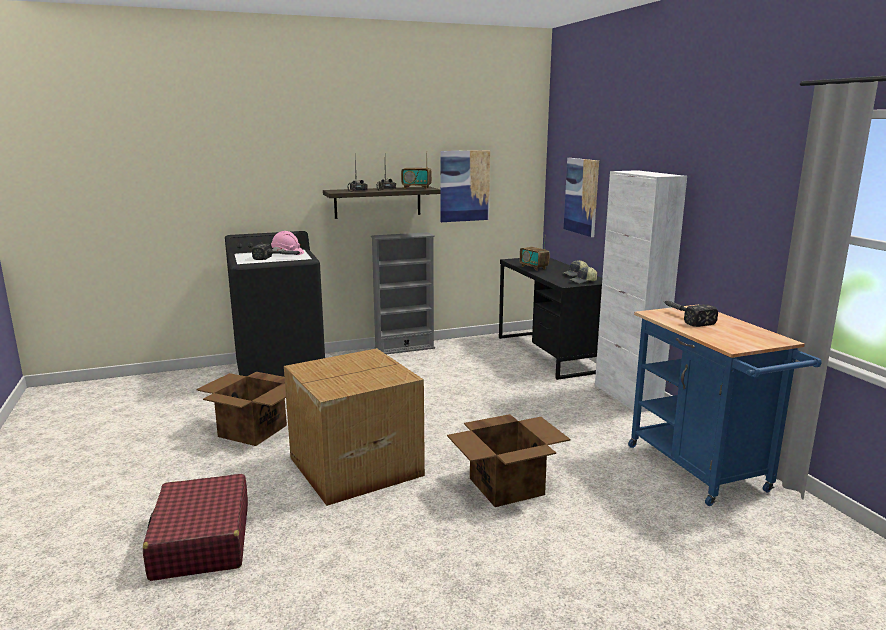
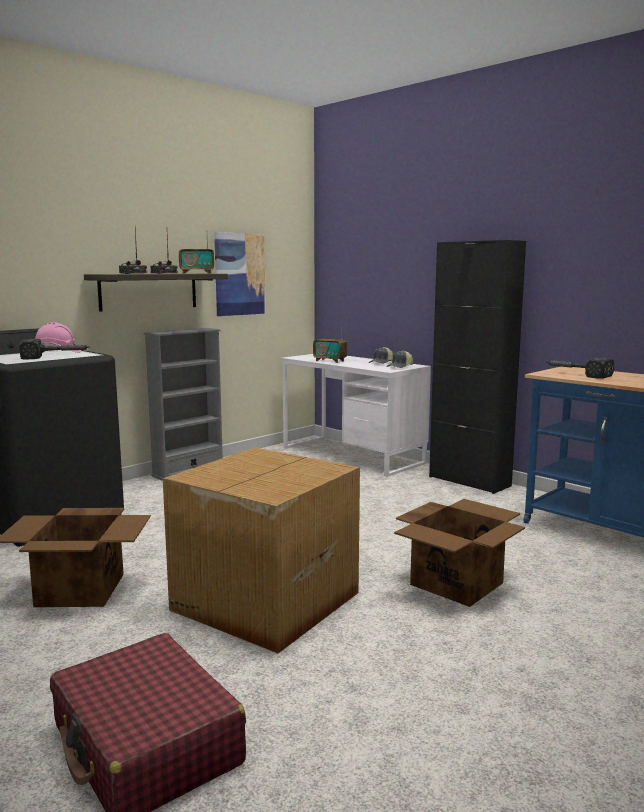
camera: 25 degrees left, 5 degrees down
(549, 353) = (352, 455): black desk -> white desk
(581, 196) = (372, 281): picture -> none
(627, 396) = (469, 481): white cabinet -> black cabinet

